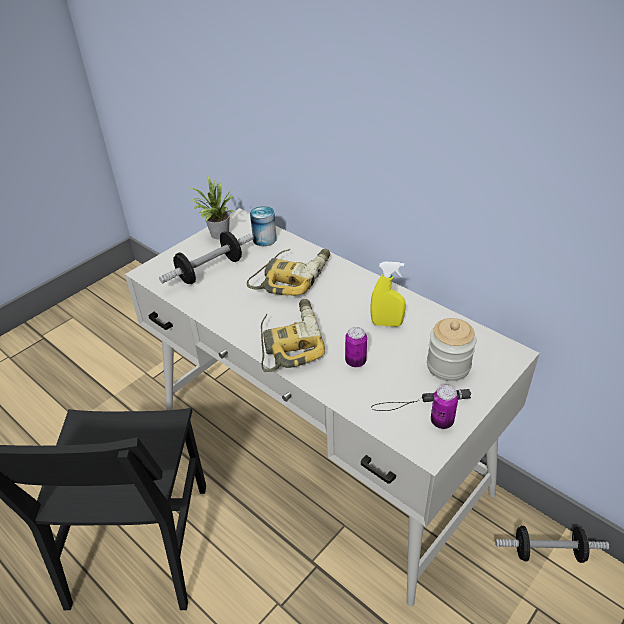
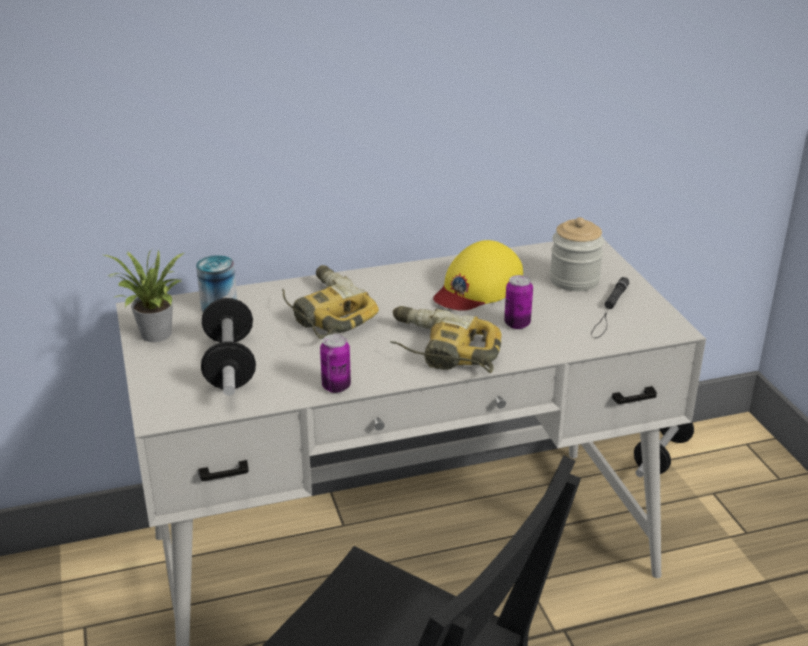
camera: 60 degrees left, 10 degrees down
(386, 324) = (477, 287): yellow spray bottle -> yellow cap
(442, 421) = (643, 310): can -> can (336, 386)

